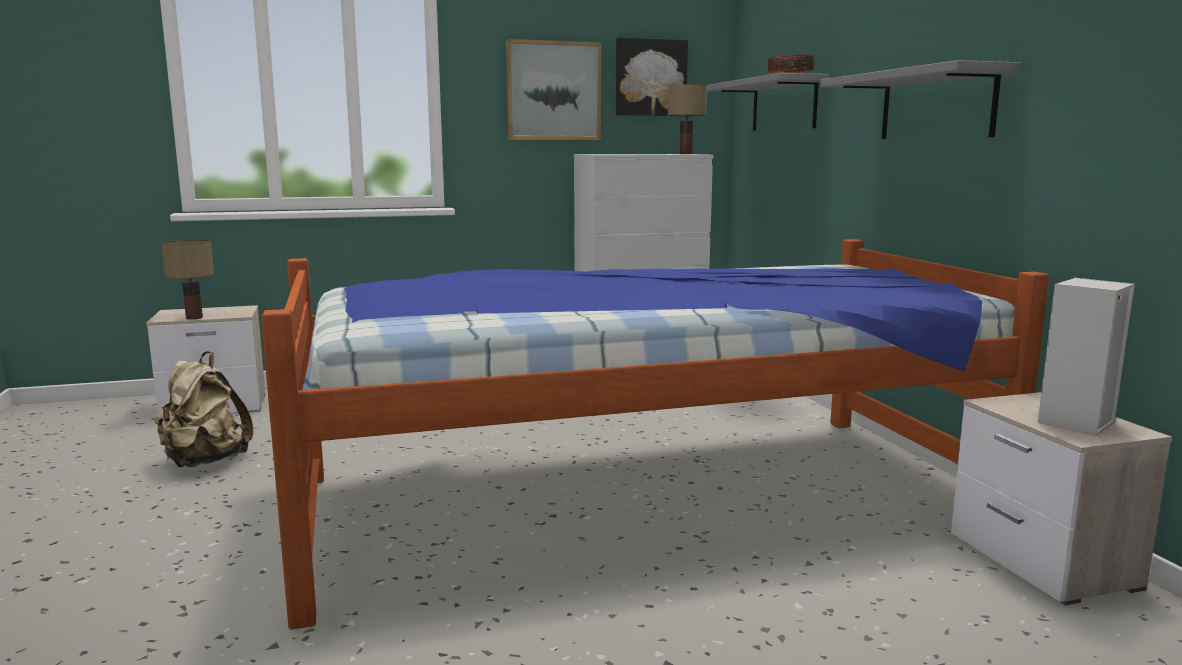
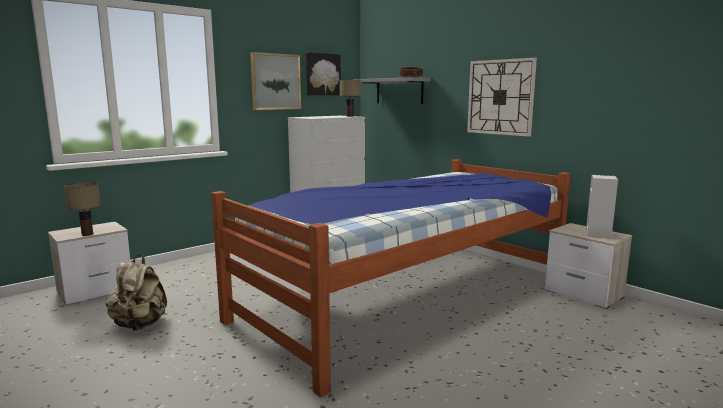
camera: 25 degrees left, 0 degrees up
(936, 105) = (500, 97): grey shelf -> wall clock

